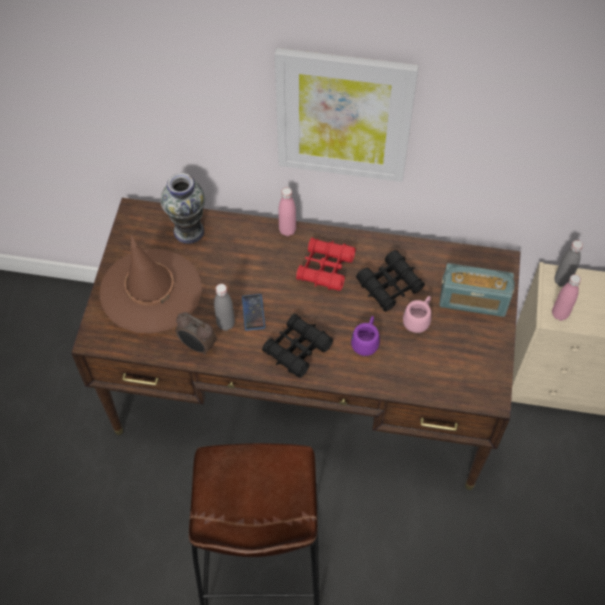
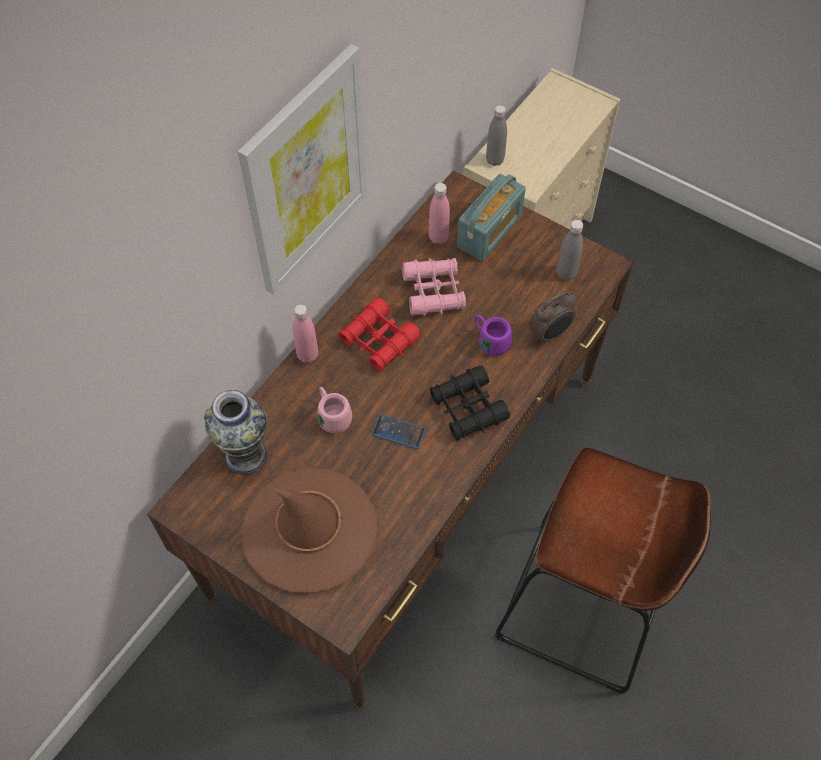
camera: 65 degrees left, 0 degrees up
(197, 346) = (413, 506): alarm clock -> alarm clock (550, 334)
(226, 324) = (399, 466): grey bottle -> grey bottle (566, 273)
(390, 285) = (433, 292): black binoculars -> pink binoculars
(418, 319) = (487, 285): pink mug -> pink mug (332, 415)
(559, 314) = (530, 179): pink bottle -> pink bottle (438, 238)

